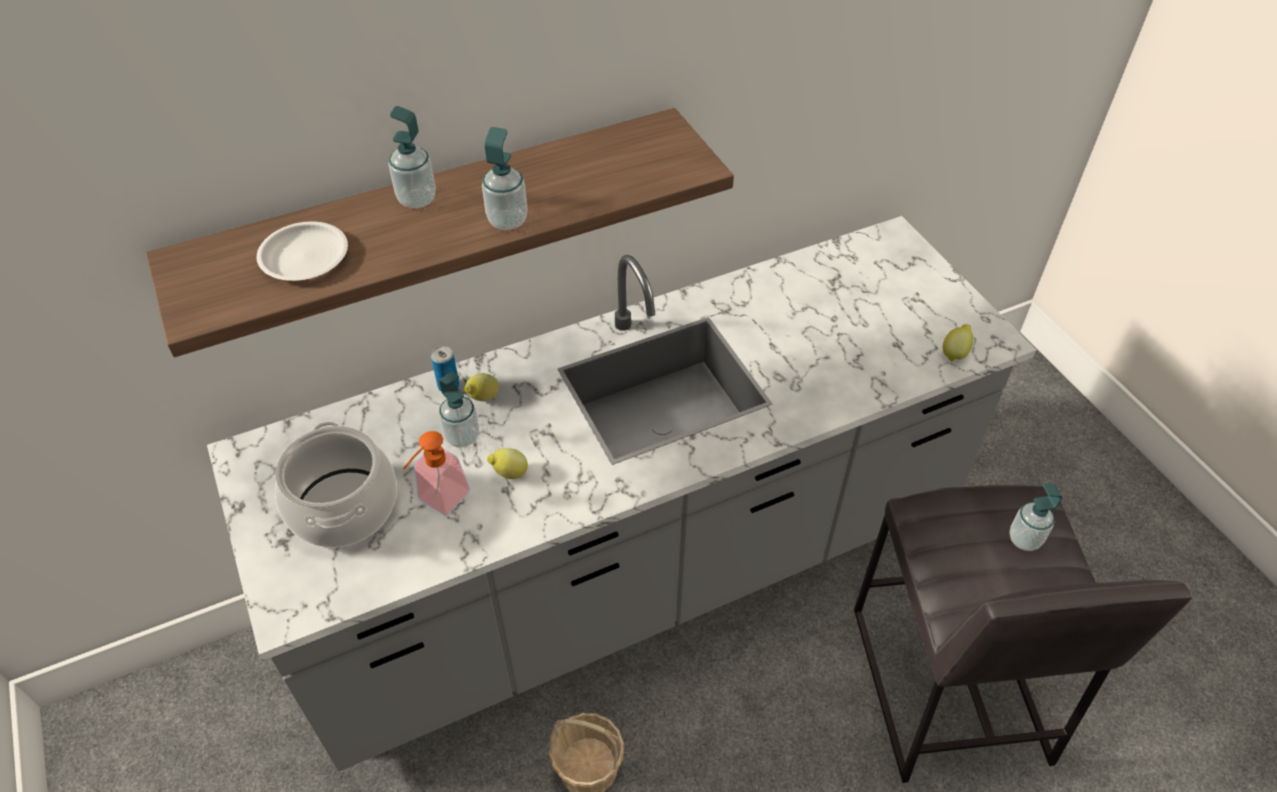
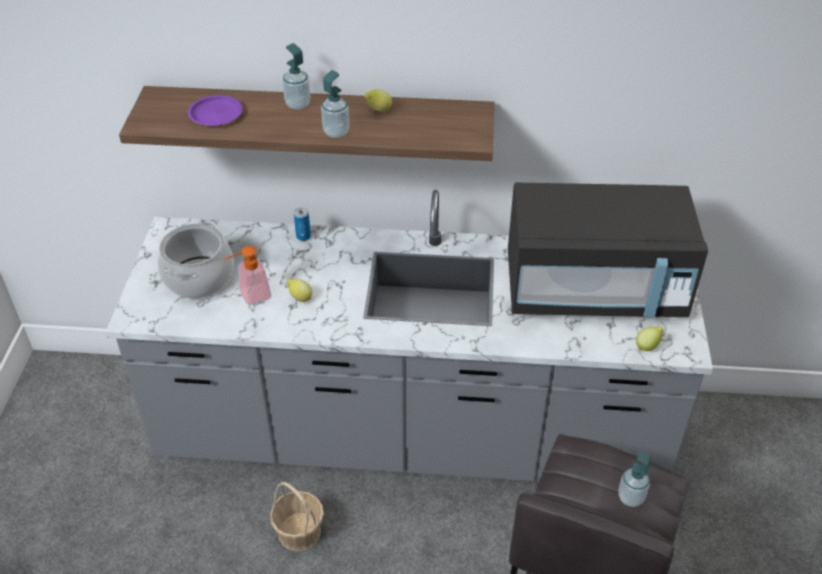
camera: 30 degrees right, 5 degrees down
(303, 257) = (215, 114): white plate -> purple plate
(462, 437) = (289, 267): soap dispenser -> none
(482, 398) = (317, 251): lemon -> lemon (378, 110)
(848, 310) = (594, 290): none -> black microwave

